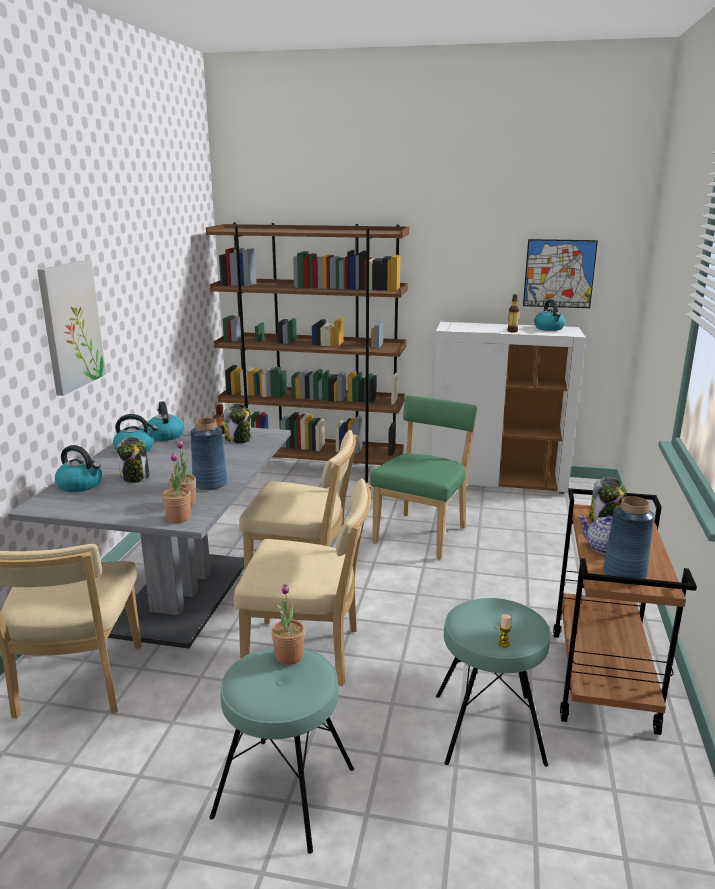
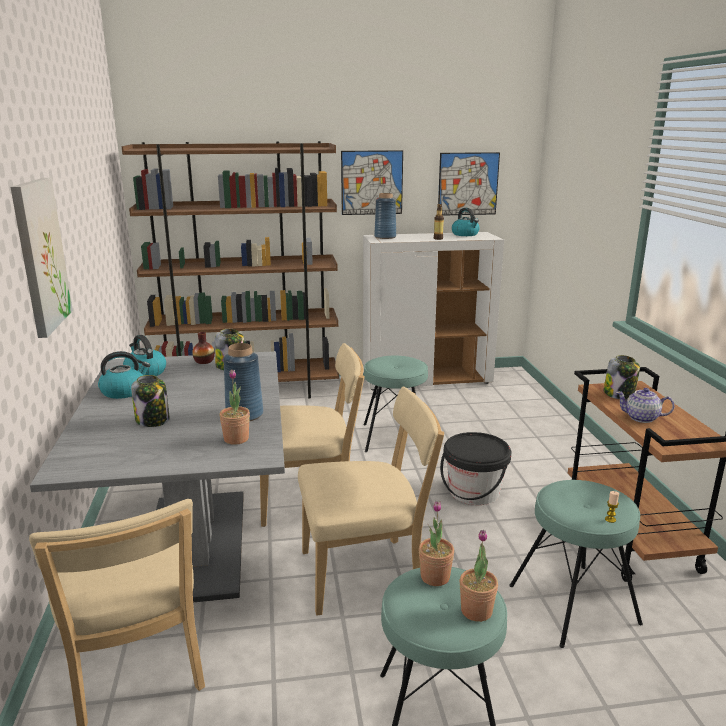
camera: 20 degrees left, 0 degrees up
(81, 485) = (95, 438): kettle -> none
(178, 518) = (245, 455): potted plant -> potted plant (476, 611)
(423, 533) = (394, 437): green chair -> turquoise stool
(452, 268) = (372, 182): none -> picture
(466, 600) = (474, 492): none -> black bucket
(624, 574) = (678, 437): blue vase -> blue vase (385, 237)

